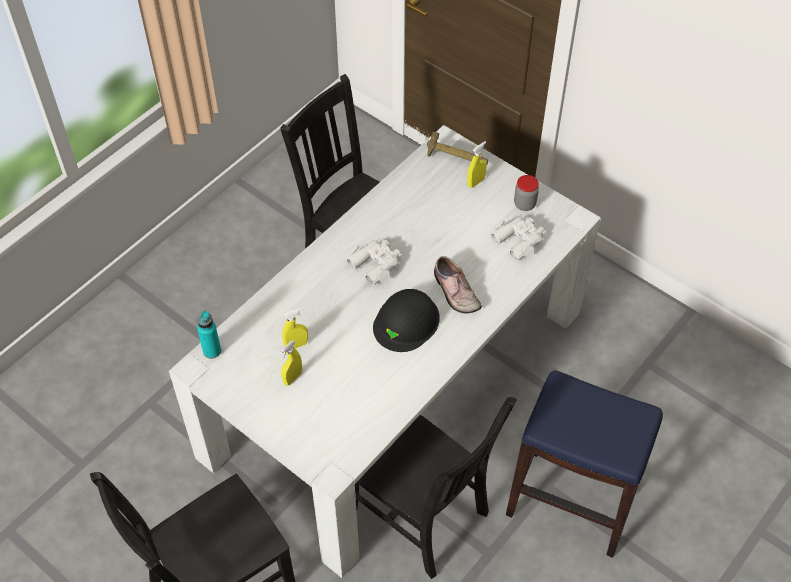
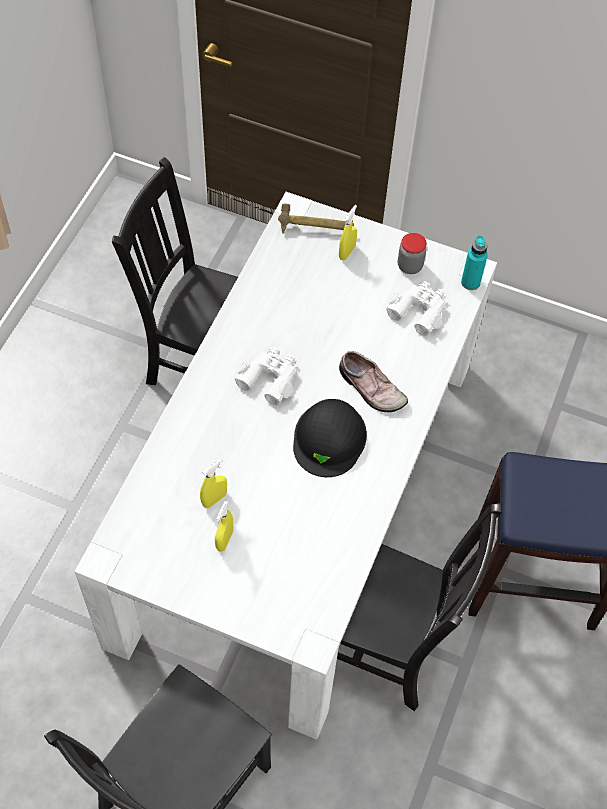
camera: 20 degrees left, 5 degrees up
(212, 351) = (117, 533): turquoise bottle -> turquoise bottle (470, 282)

